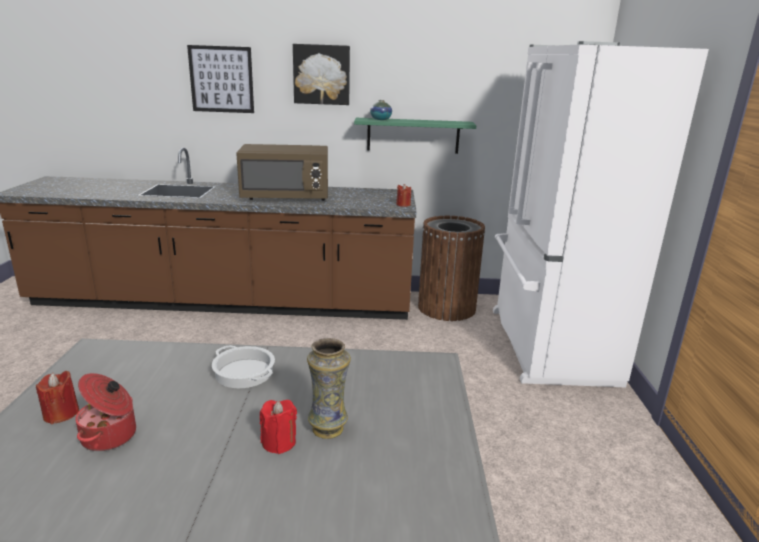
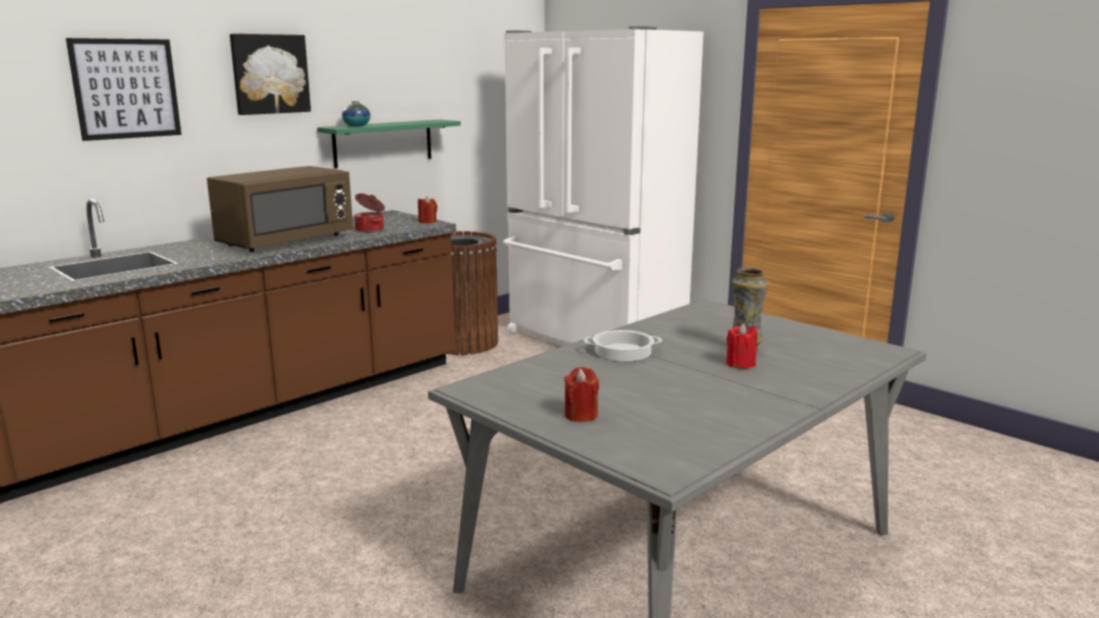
camera: 45 degrees left, 5 degrees down
(110, 436) = (649, 405): cooking pot -> cooking pot (370, 230)

